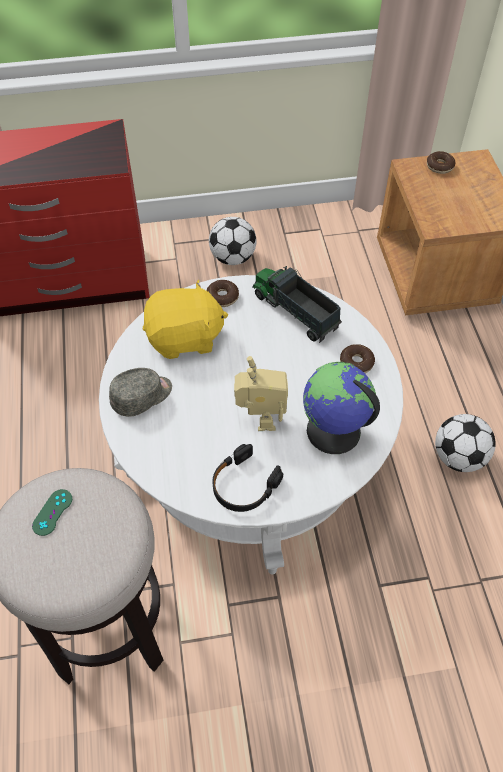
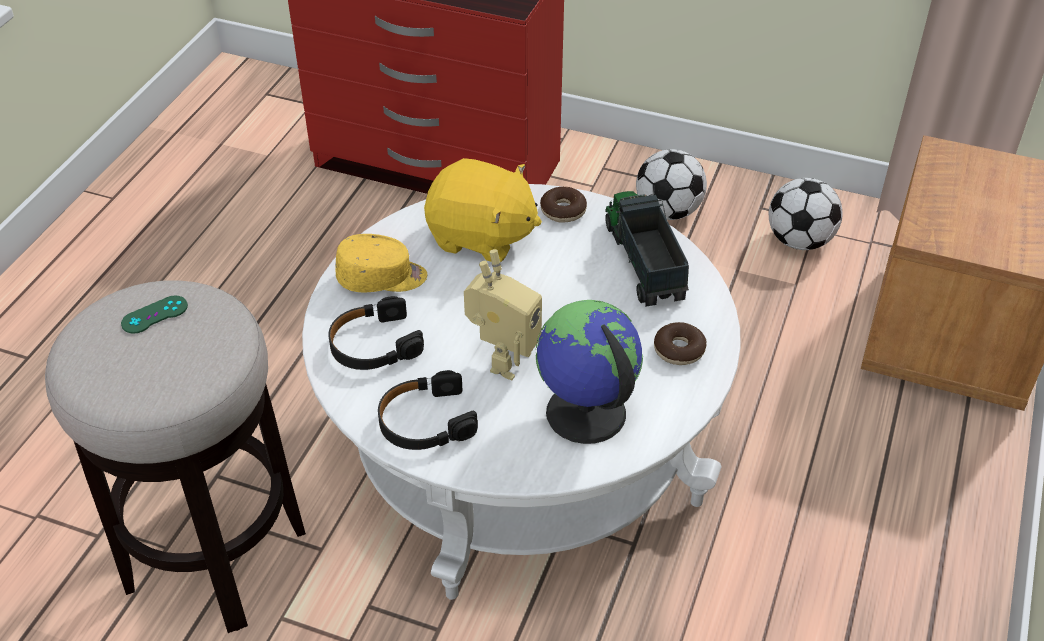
camera: 30 degrees right, 10 degrees down
(142, 396) = (382, 278): grey cap -> yellow cap
(172, 447) = (374, 345): none -> black headphones
(439, 166) = (990, 166): donut -> none
(458, 457) = (814, 583): football -> football (799, 241)

